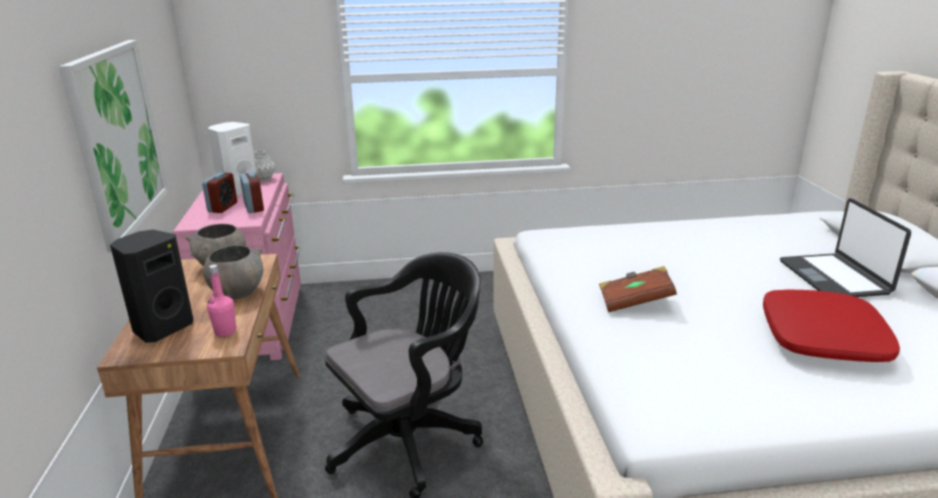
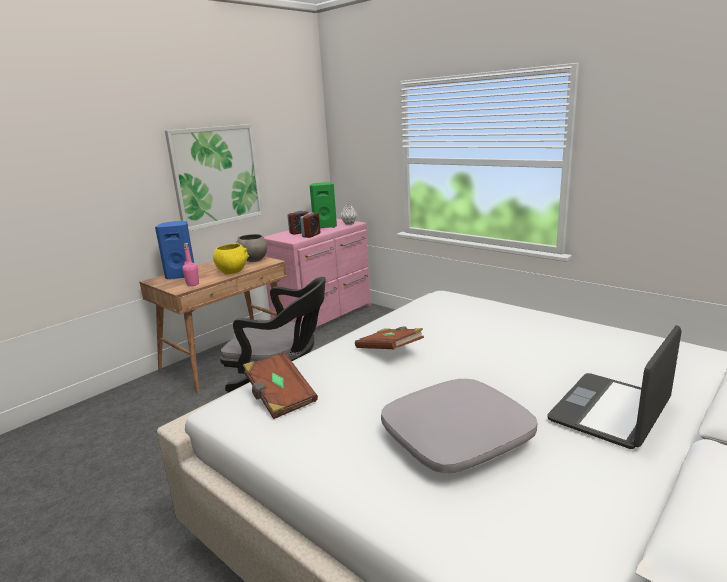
camera: 50 degrees right, 5 degrees down
(162, 328) = (182, 275): black speaker -> blue speaker
(237, 292) = (232, 271): grey bowl -> yellow bowl
(238, 191) = (325, 226): white speaker -> green speaker
(666, 387) = (279, 397): none -> brown book
(823, 339) = (457, 437): red pillow -> grey pillow

